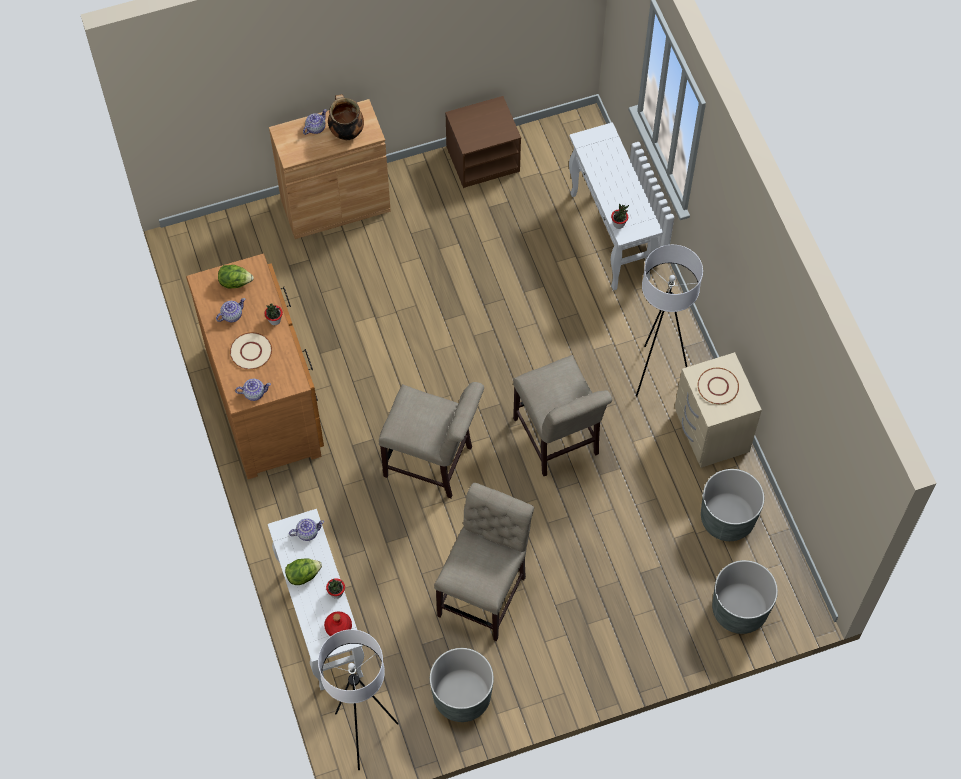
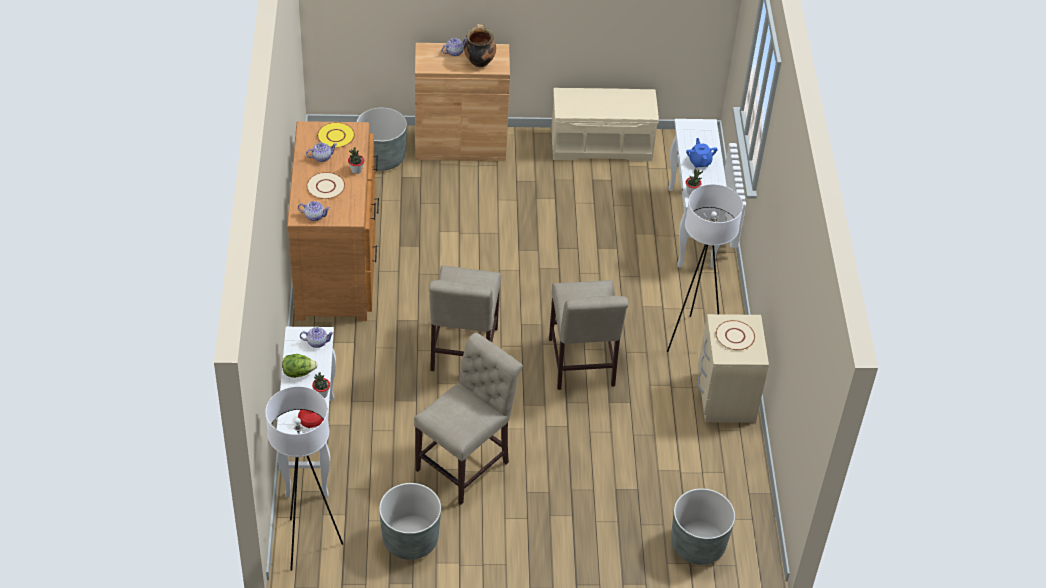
camera: 15 degrees right, 15 degrees down
(235, 282) = (335, 136): lettuce -> yellow plate
(433, 463) = (462, 353): beige chair -> beige chair turned 60 degrees clockwise
(483, 158) = (602, 144): brown nightstand -> beige bench
(614, 183) = (700, 162): none -> blue teapot
(727, 518) = (714, 469): grey planter -> grey planter (382, 157)

